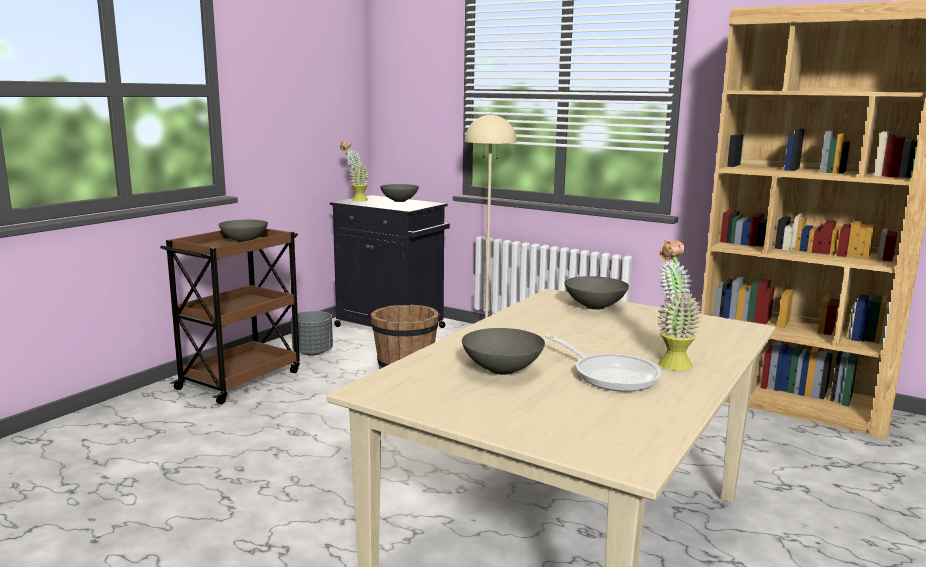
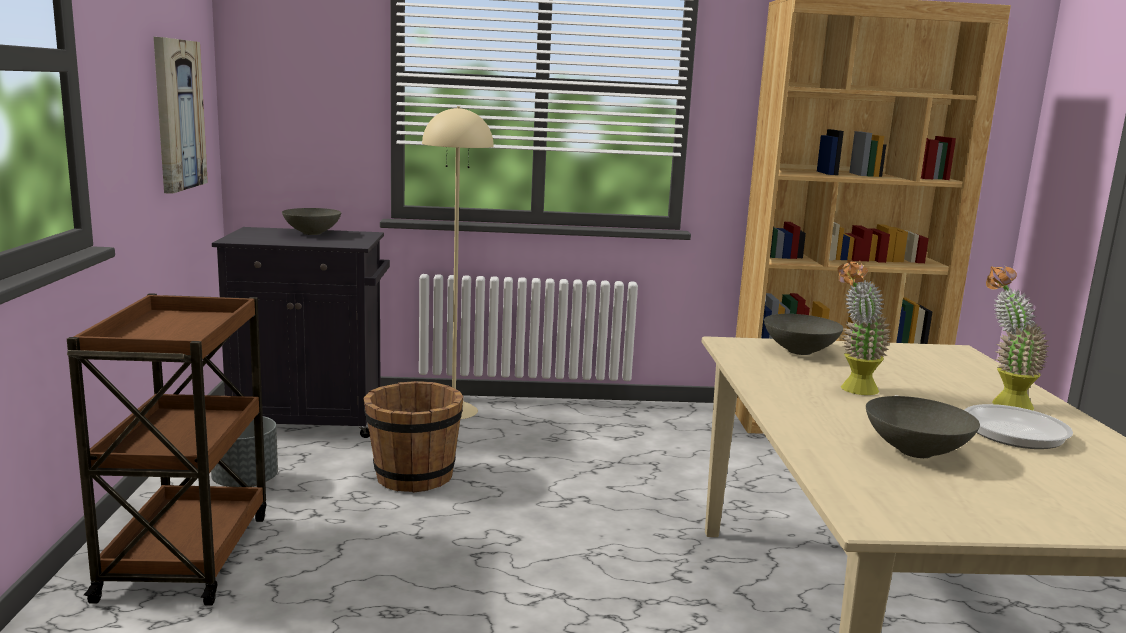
camera: 35 degrees left, 0 degrees up
(244, 241) = (180, 322): grey bowl -> none
(320, 121) = (178, 115): none -> picture
(355, 200) = (244, 236): potted plant -> potted plant (852, 390)

